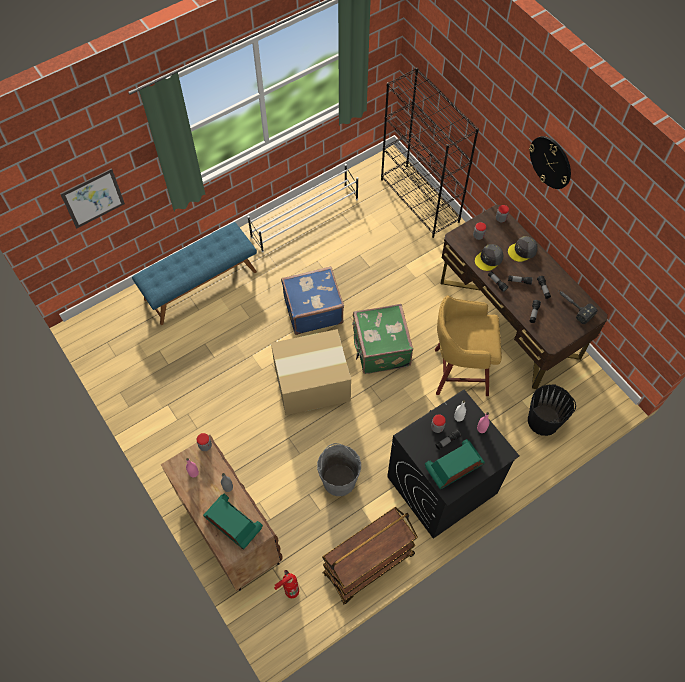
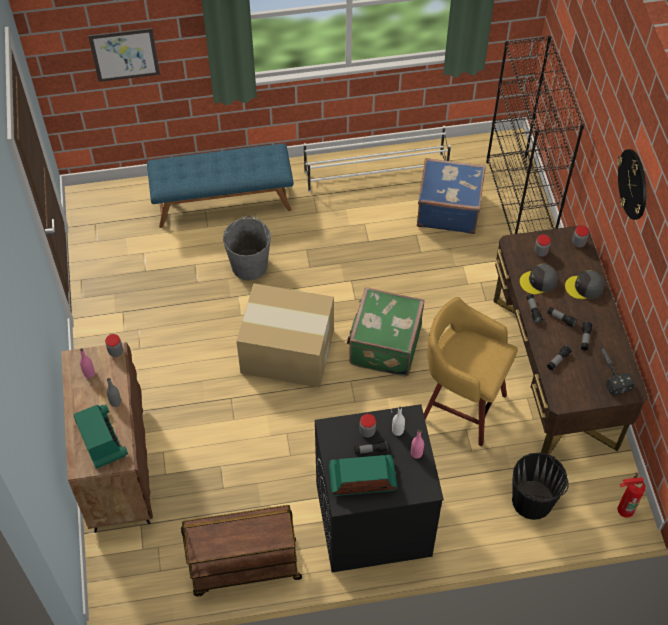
camera: 25 degrees right, 5 degrees down
(290, 590) = (146, 556): fire extinguisher -> fire extinguisher (623, 508)
(312, 309) = (330, 273): blue suitcase -> blue suitcase (448, 209)
(339, 480) = (261, 465): grey bucket -> grey bucket (249, 265)

